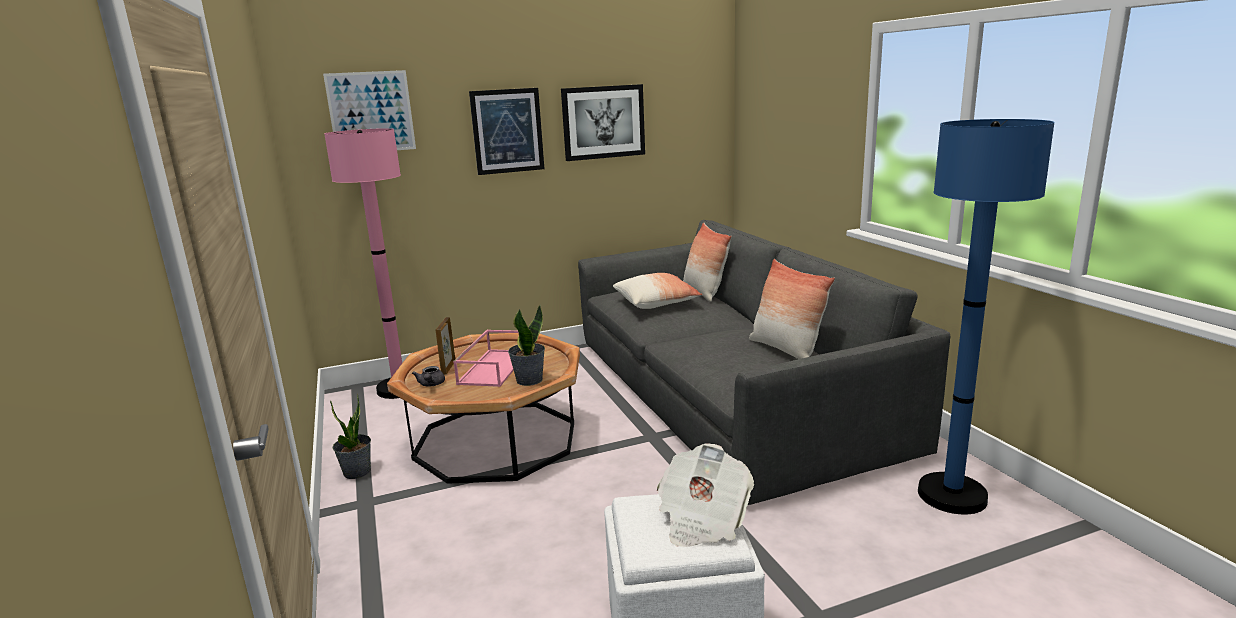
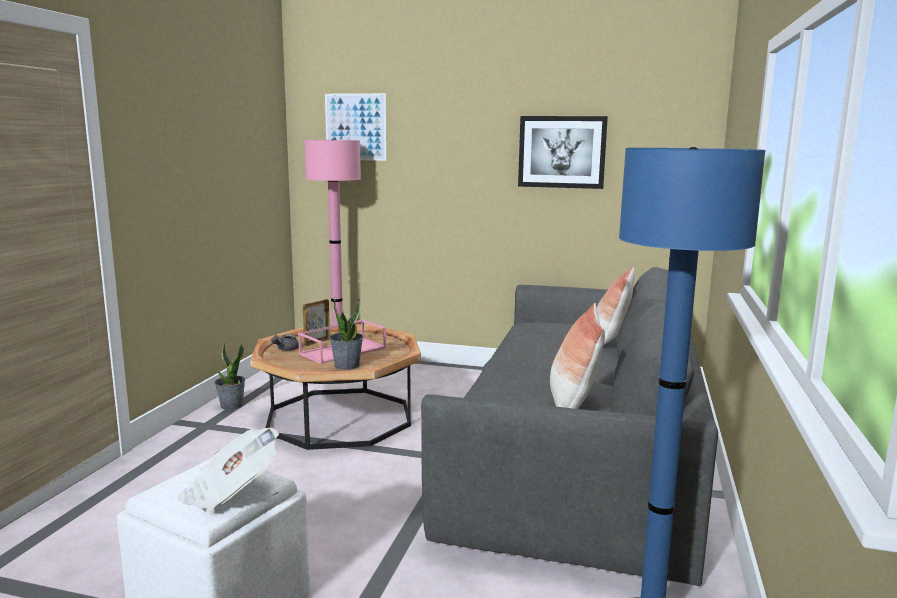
camera: 35 degrees right, 5 degrees down
(507, 131) = (466, 152): picture -> none
(657, 303) = (546, 337): pillow -> none

